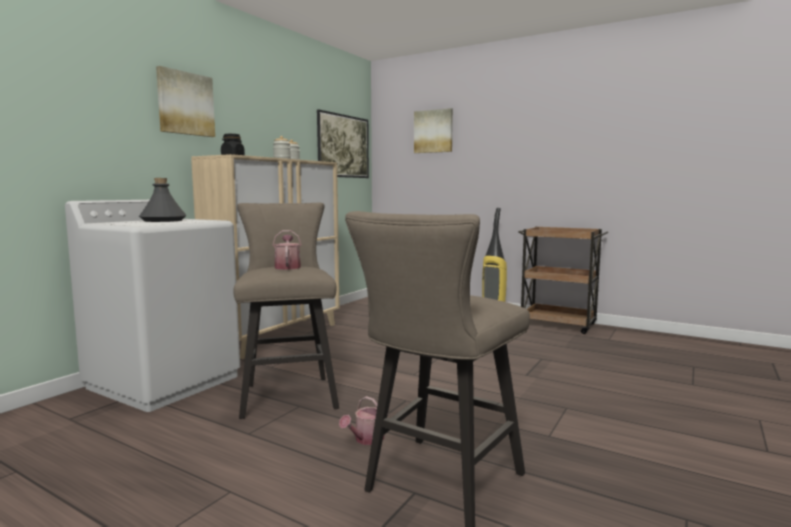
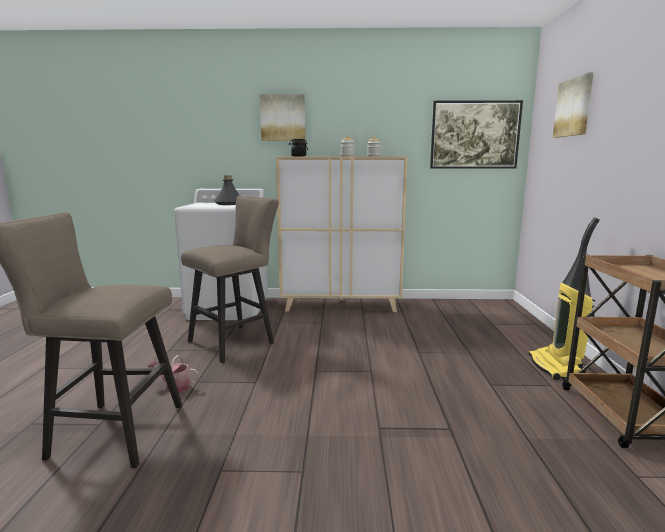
camera: 60 degrees right, 5 degrees up
(287, 267) = (223, 247): watering can -> none

